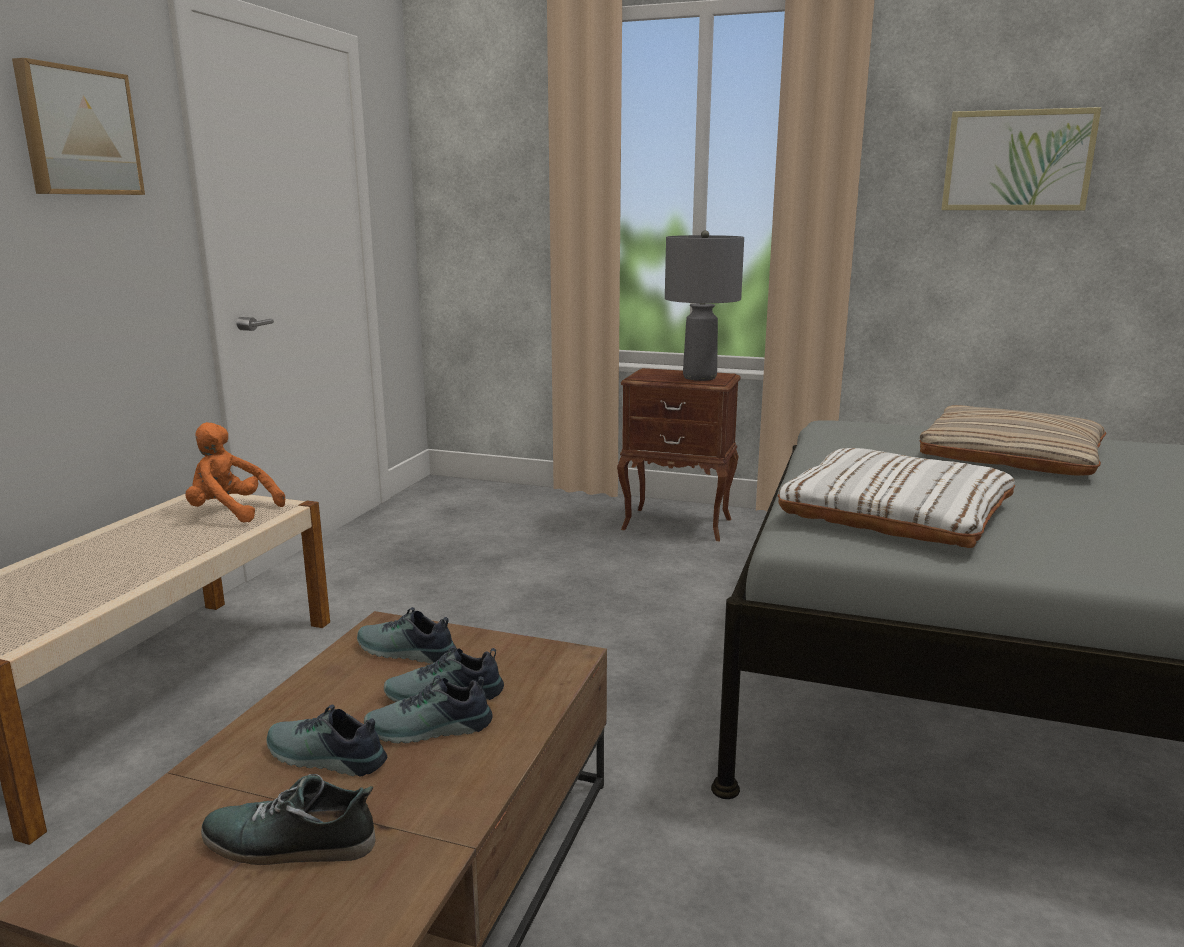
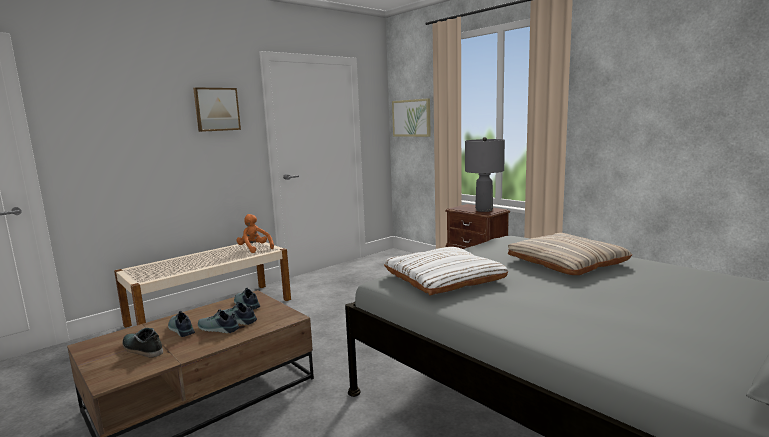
camera: 30 degrees right, 5 degrees down
(1017, 161) = (660, 94): picture -> picture (411, 118)

